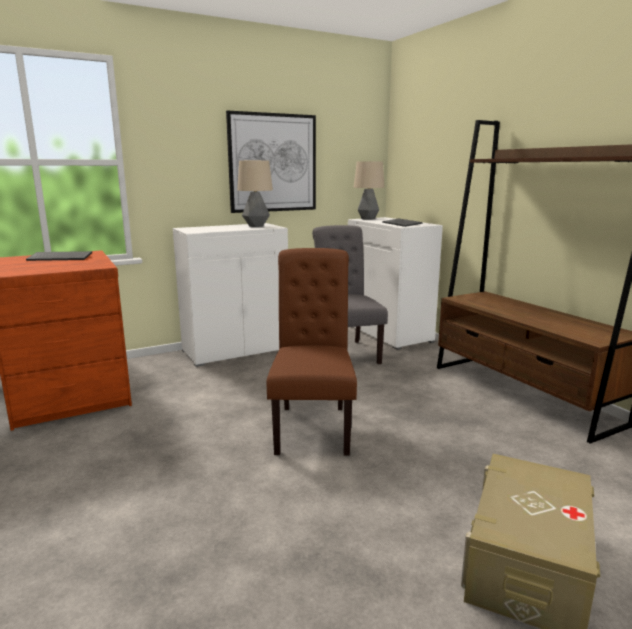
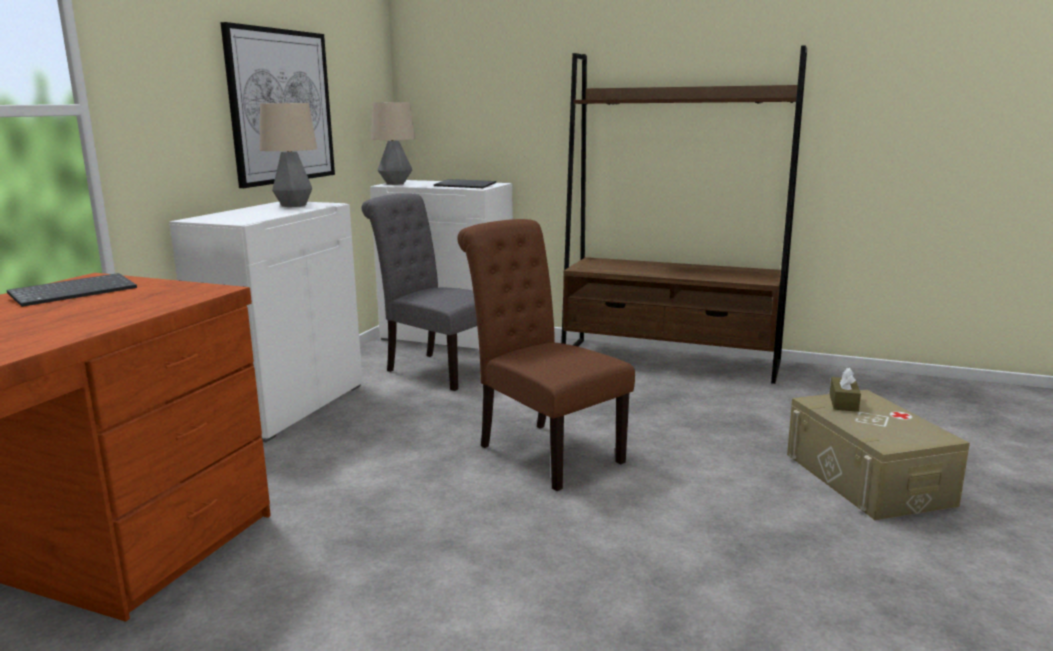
camera: 40 degrees left, 0 degrees up
(533, 476) = (843, 402): none -> brown tissue box

